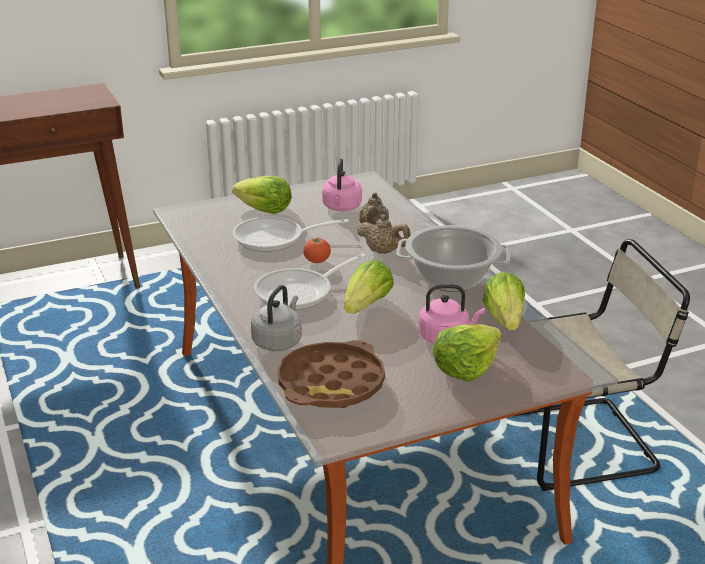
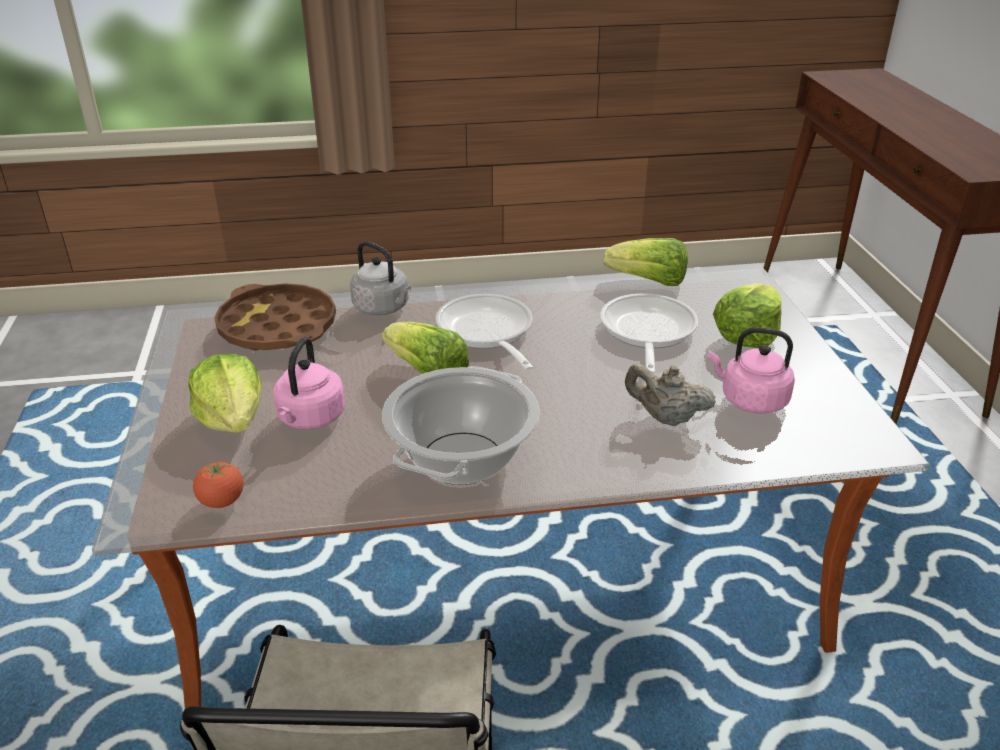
camera: 105 degrees right, 5 degrees up
(317, 261) = (567, 355): tomato -> tomato (222, 501)
(383, 251) = (579, 413): beige teapot -> none
(504, 319) = (318, 481): lettuce -> lettuce (649, 281)

